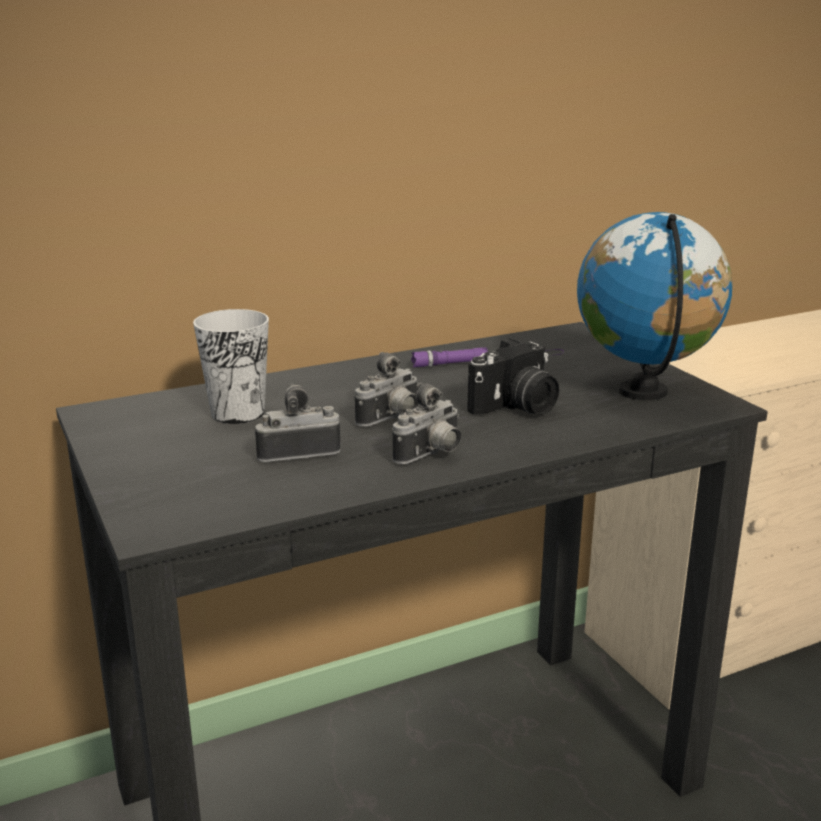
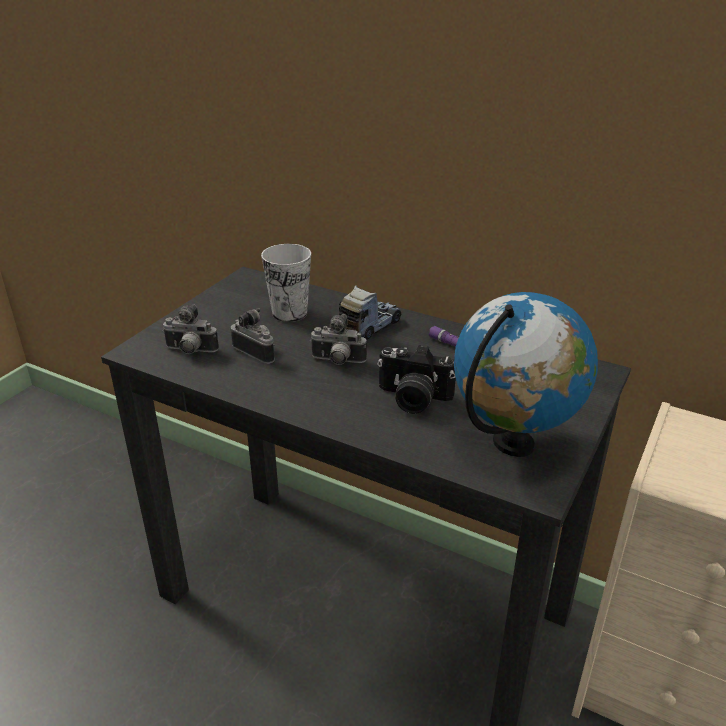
camera: 55 degrees right, 10 degrees up
(346, 386) = (369, 327): none -> toy truck
(431, 455) = (300, 395): camera -> camera (190, 351)

